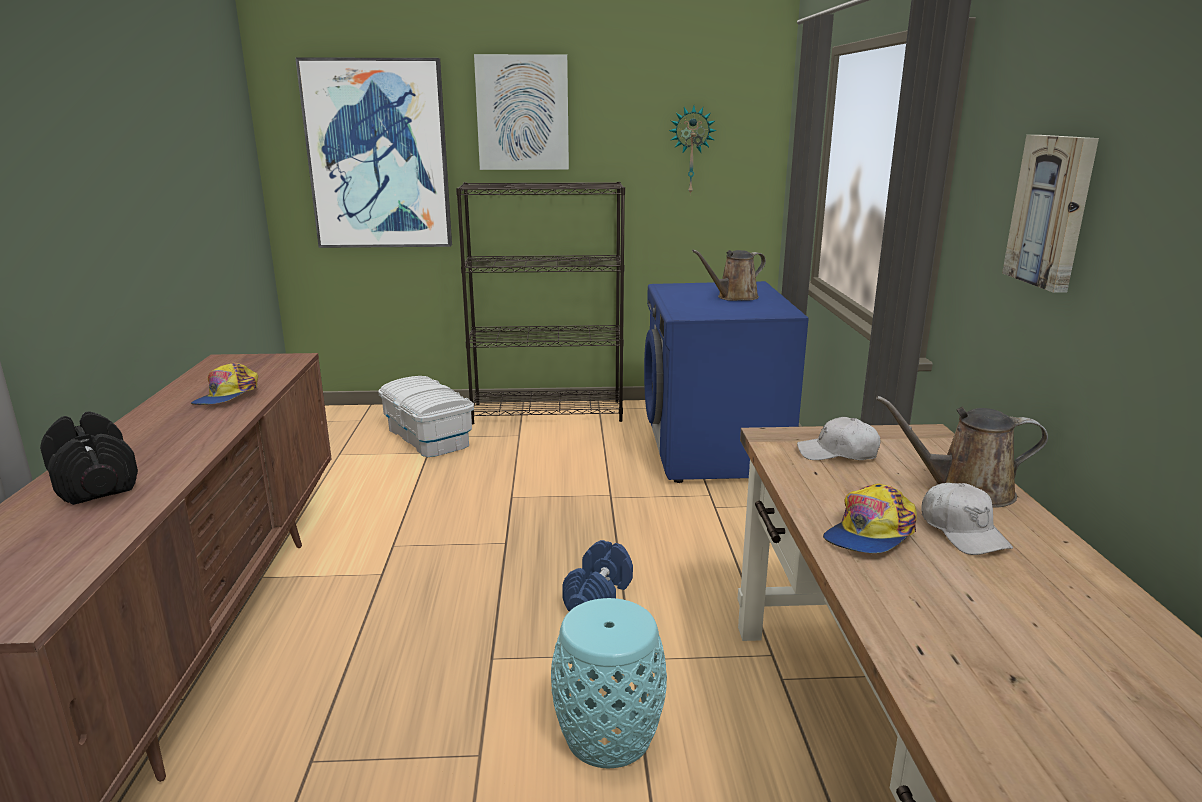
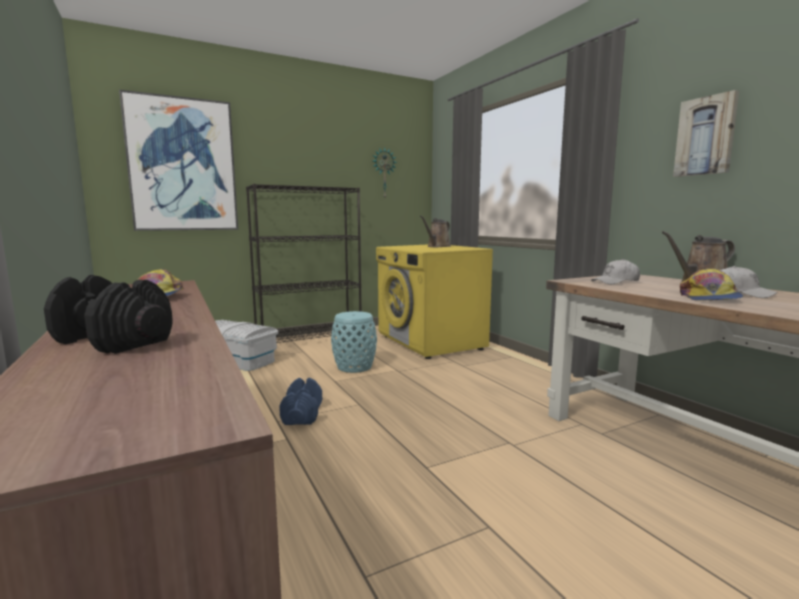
camera: 25 degrees left, 10 degrees down
(522, 113) = (284, 144): picture -> none
(598, 596) = (452, 418): blue dumbbell -> blue dumbbell (302, 414)
(608, 736) = (553, 489): turquoise stool -> turquoise stool (354, 367)
(711, 451) = (429, 343): blue washing machine -> yellow washing machine

